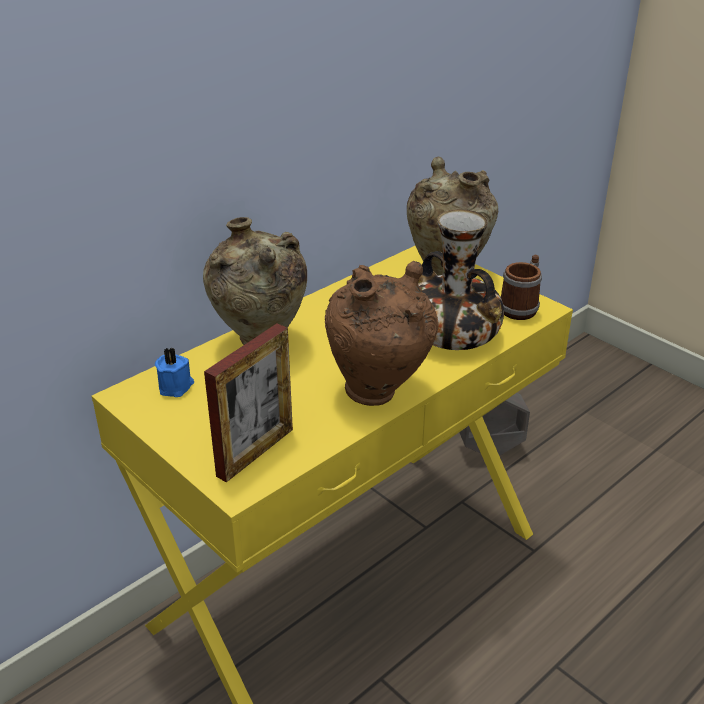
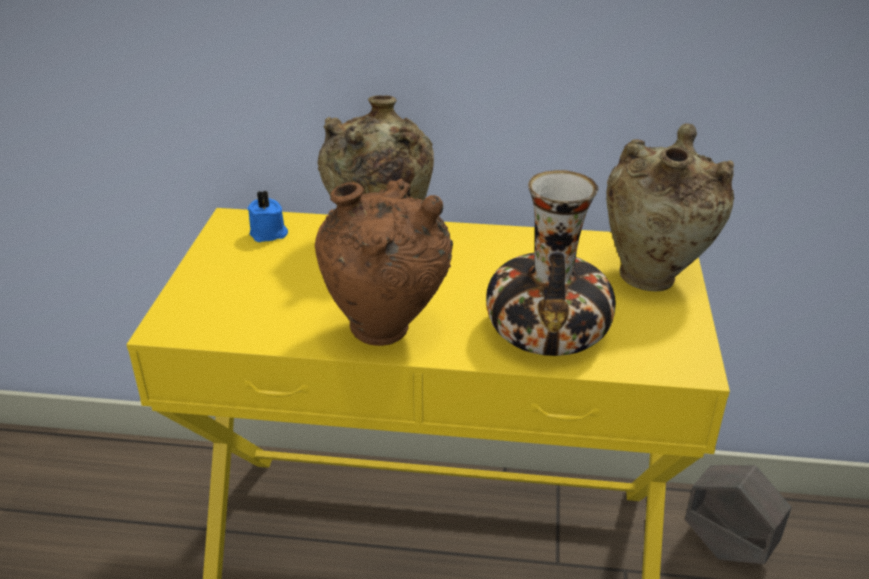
camera: 50 degrees right, 0 degrees up
(255, 452) = (222, 313): picture frame -> none
(521, 307) = (669, 352): mug -> none

